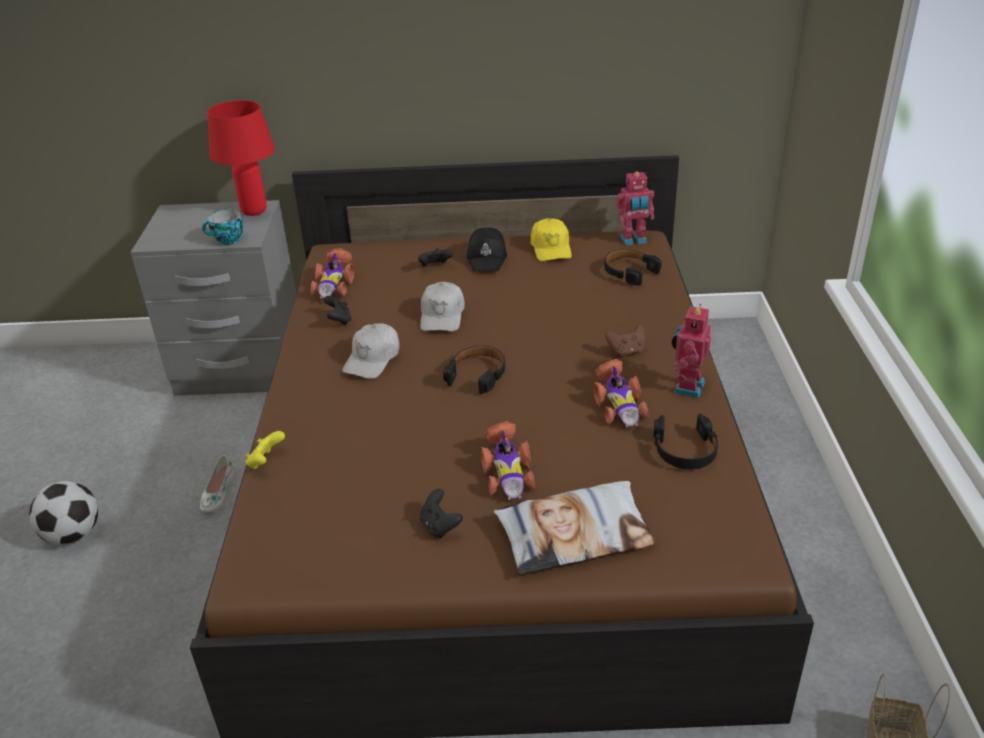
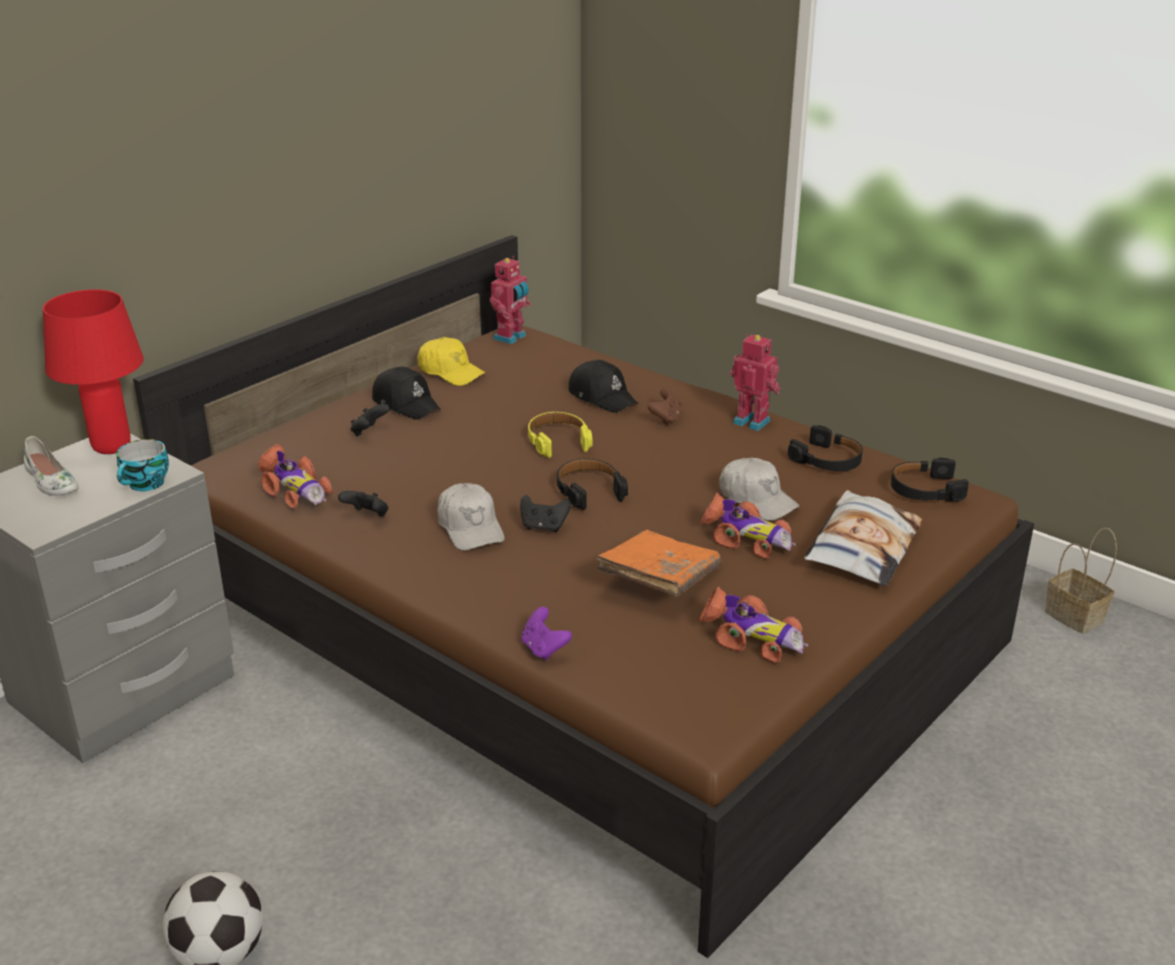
camera: 50 degrees left, 5 degrees down
(217, 492) = (325, 805): white shoe -> white shoe (51, 481)
(266, 462) = (544, 649): yellow game controller -> purple game controller
(401, 463) = (659, 580): none -> orange book
(440, 526) = (772, 599): black game controller -> black game controller (543, 527)
(442, 316) = (467, 464): white cap -> white cap (757, 500)
(524, 329) = (558, 441): none -> yellow headphones
(614, 312) = (602, 396): none -> black cap
(618, 404) = (730, 455): toy car -> toy car (750, 637)
(629, 272) = (555, 362): black headphones -> black headphones (925, 490)
(686, 387) = (752, 421): toy robot -> toy robot turned 150 degrees clockwise

